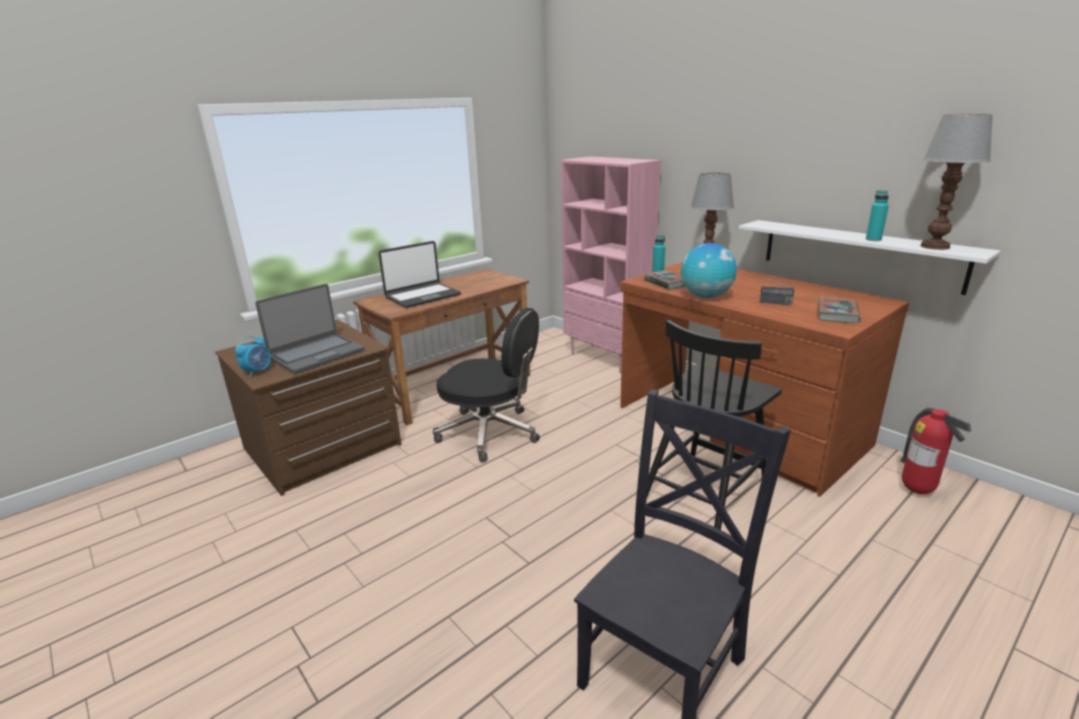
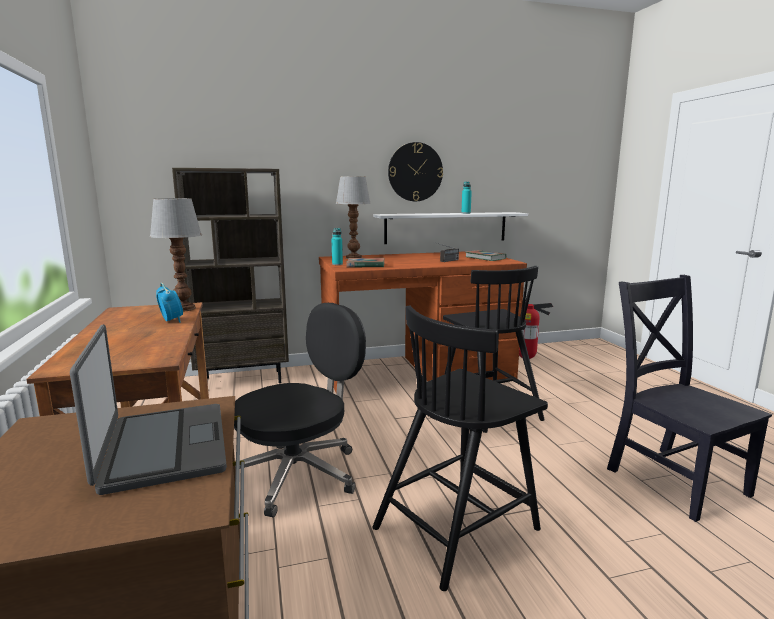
camera: 65 degrees left, 10 degrees down
(258, 371) = (142, 514): alarm clock -> alarm clock (171, 320)
(422, 296) = (131, 341): laptop -> none
(471, 520) = (458, 526): none -> black chair
(607, 358) = (244, 380): pink bookcase -> brown bookcase
(706, 296) = (413, 265): globe -> none
(822, 168) = (415, 172): none -> wall clock
(935, 247) = (496, 212): table lamp -> table lamp (184, 309)

